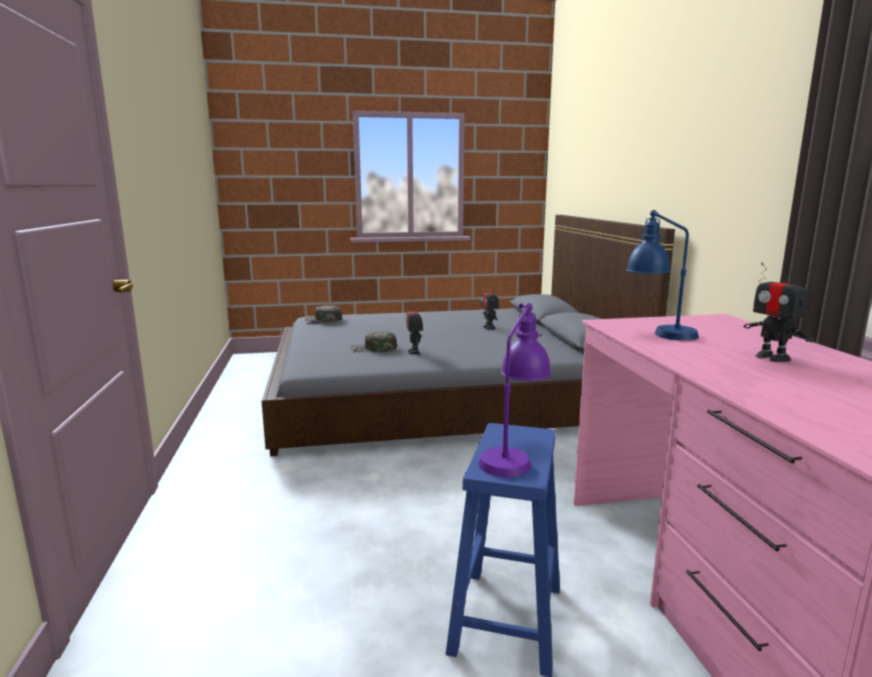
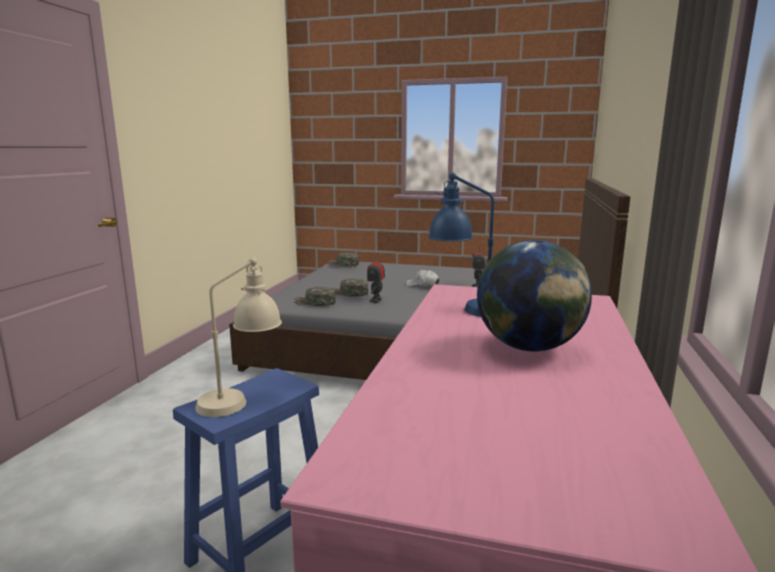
camera: 25 degrees right, 0 degrees up
(352, 362) = (314, 302): none -> green cap
(437, 331) = (422, 285): none -> white cap
(513, 455) = (242, 399): purple table lamp -> beige table lamp
(772, 357) = (529, 348): toy robot -> globe

